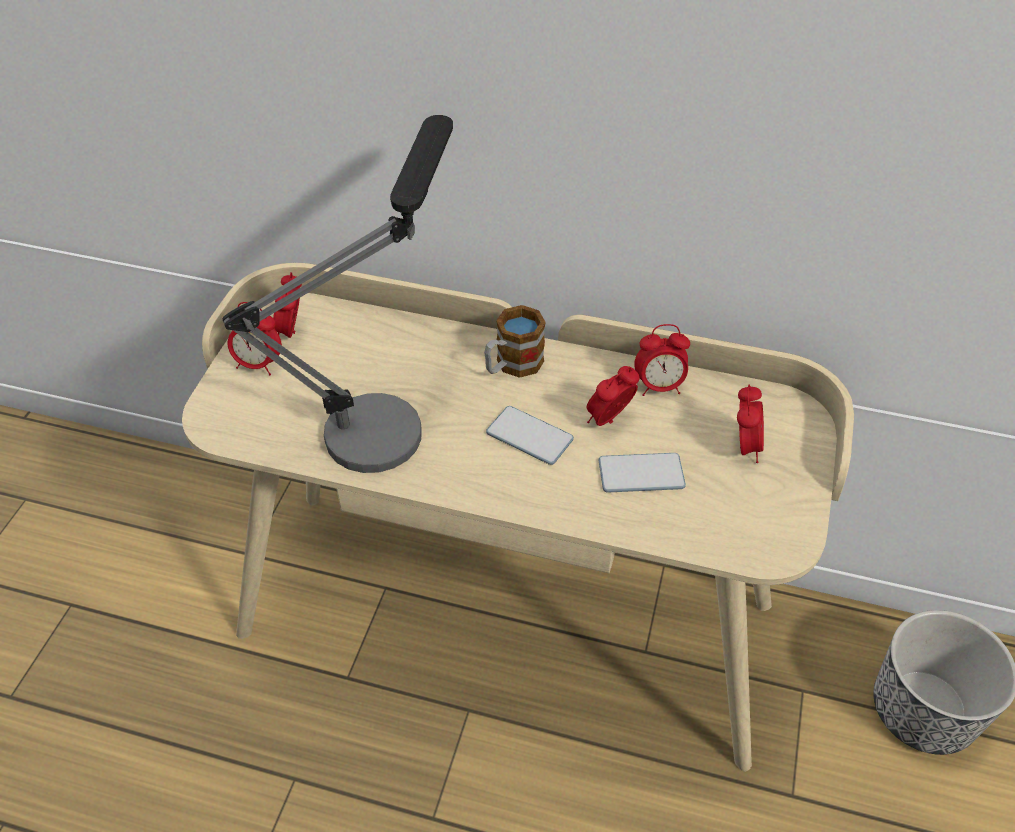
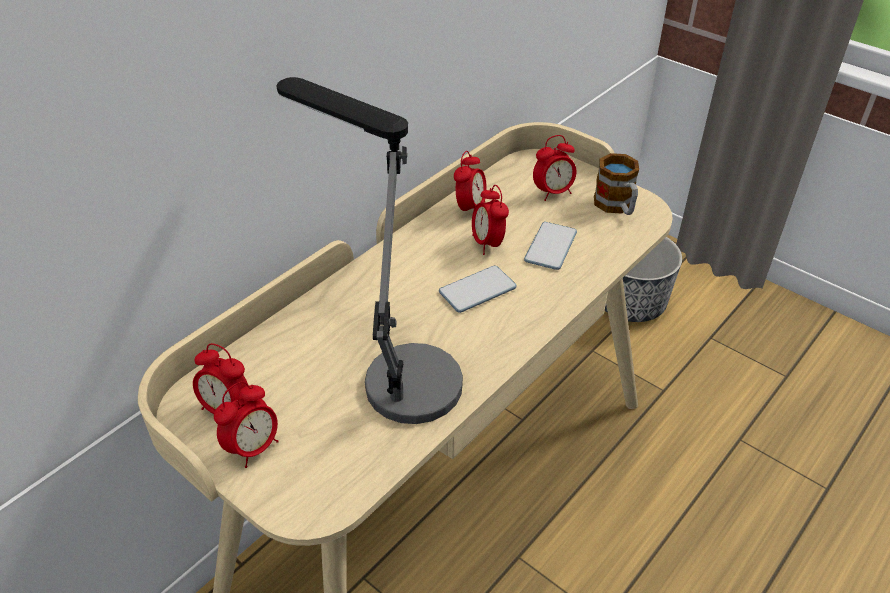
camera: 65 degrees left, 5 degrees down
(512, 365) = (391, 274): mug -> mug (616, 207)
(744, 447) = (553, 192): alarm clock -> alarm clock turned 120 degrees clockwise

